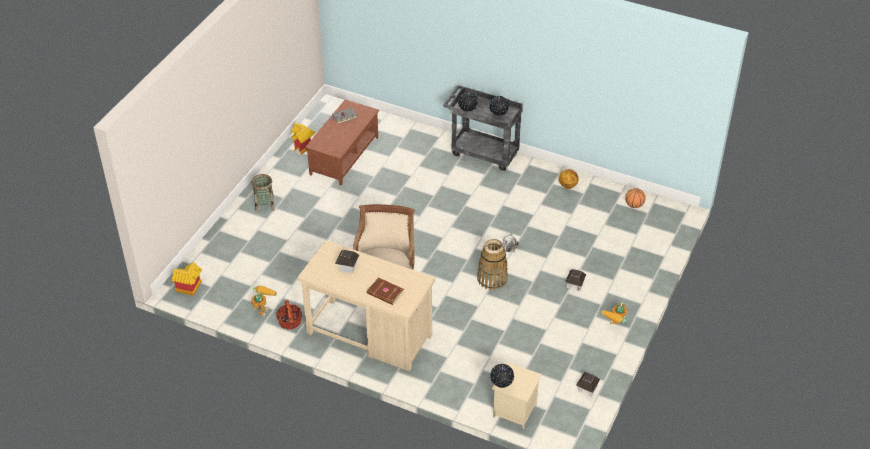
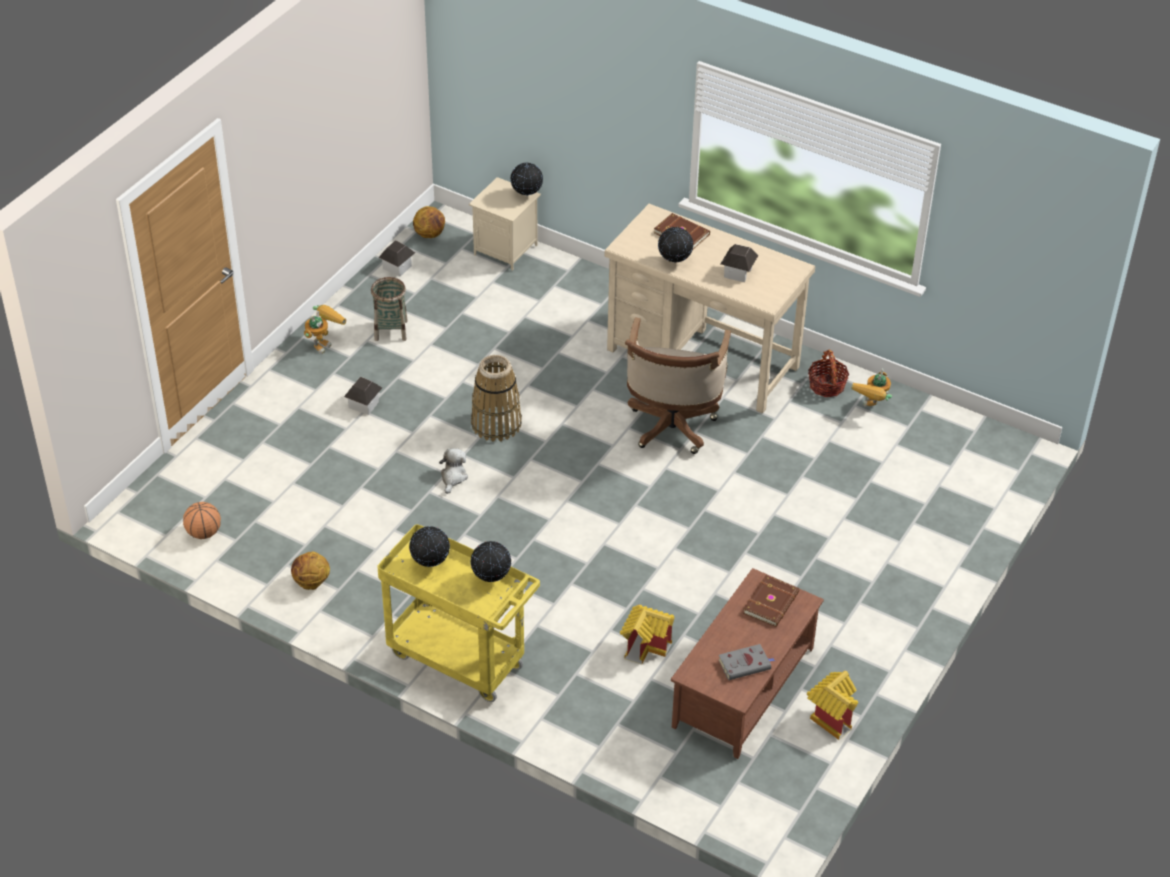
camera: 175 degrees left, 0 degrees up
(189, 288) = (999, 448): toy house -> toy house (647, 646)
(264, 205) = (894, 589): basket -> basket (391, 330)
(330, 143) = (772, 603): none -> brown book
(389, 271) = (674, 262): none -> globe
(481, 155) = (462, 664): grey cart -> yellow cart
(572, 420) = (430, 234): none -> basketball

